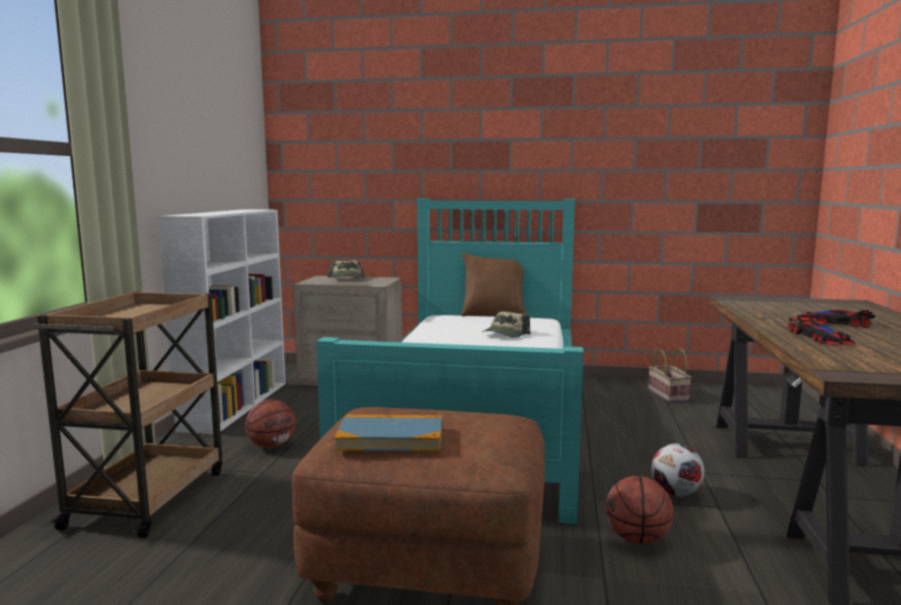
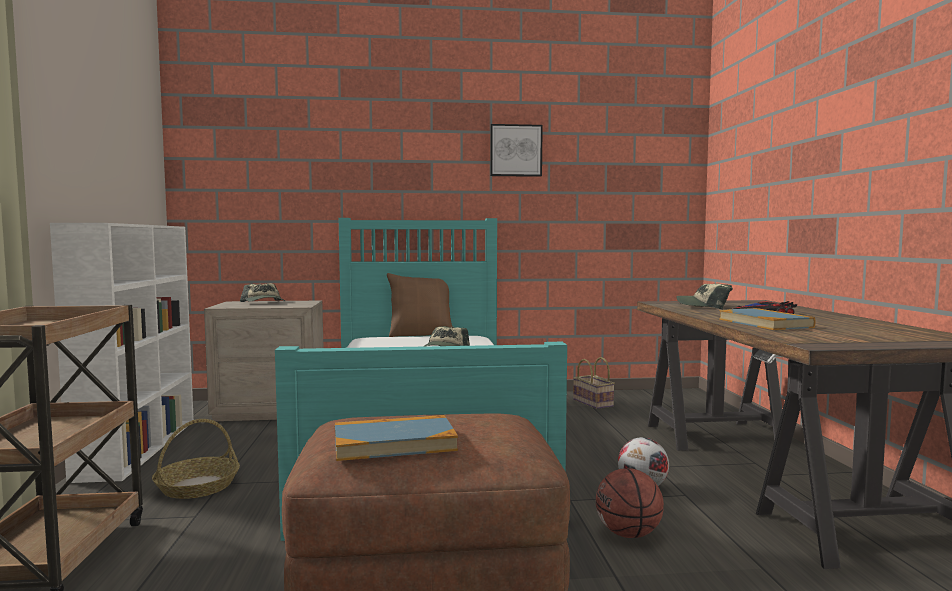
camera: 15 degrees left, 5 degrees down
(272, 446) = (198, 486): basketball -> basket
(599, 126) = (515, 150): none -> picture
(779, 307) = (704, 306): none -> cap
(819, 337) = (764, 323): toy car -> book

